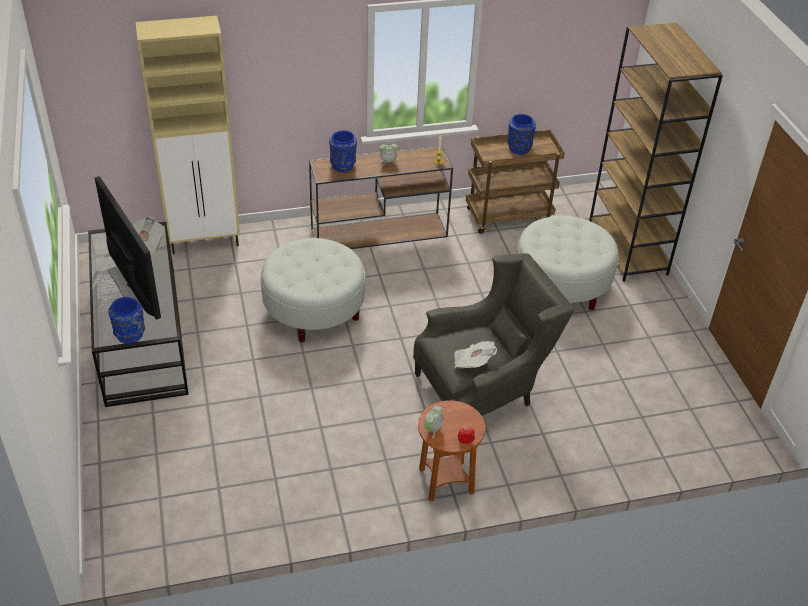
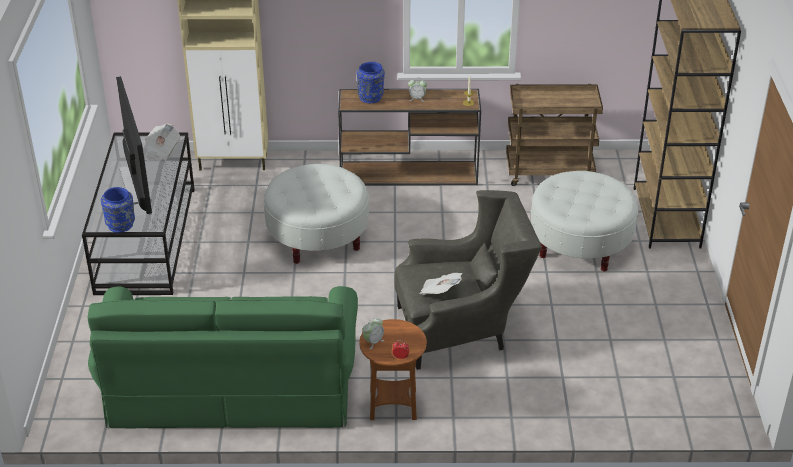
camera: 15 degrees right, 5 degrees down
(280, 487) = (231, 387): none -> green sofa
(519, 148) = (558, 99): blue vase -> none

